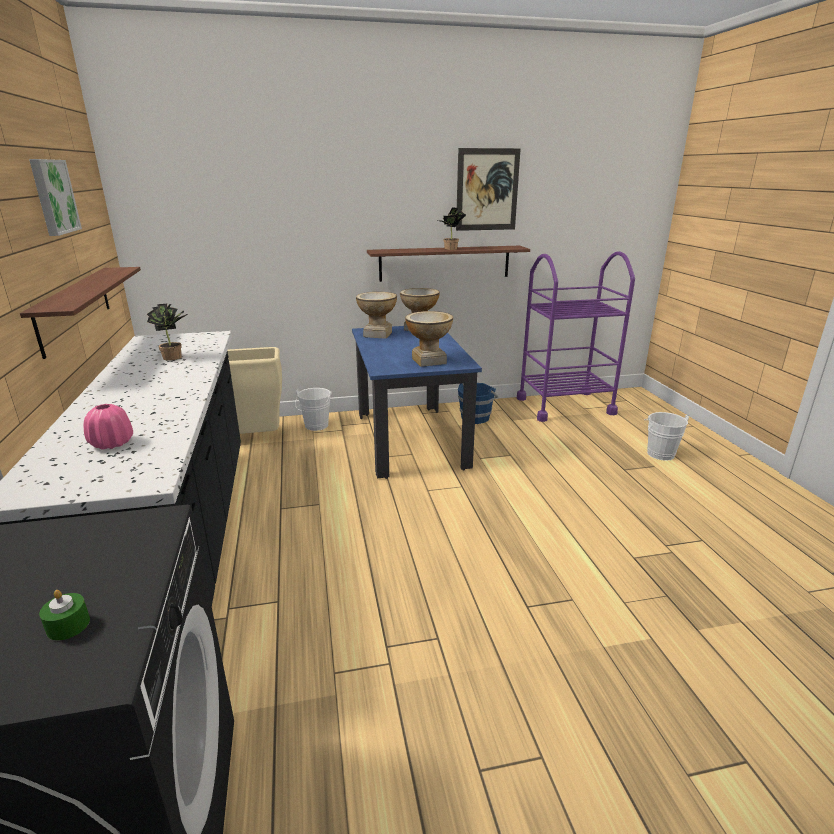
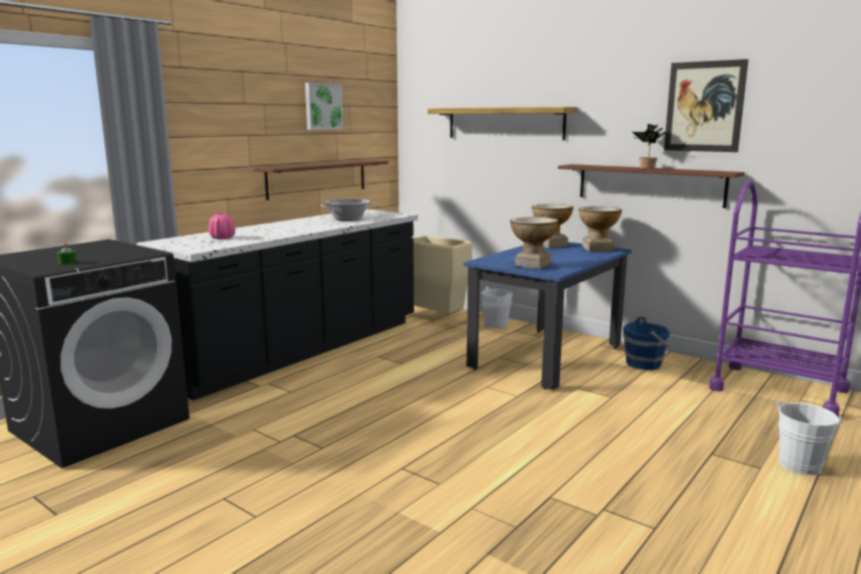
camera: 50 degrees right, 10 degrees down
(175, 357) = (347, 219): potted plant -> cooking pot
(281, 208) = (504, 123): none -> shelf

